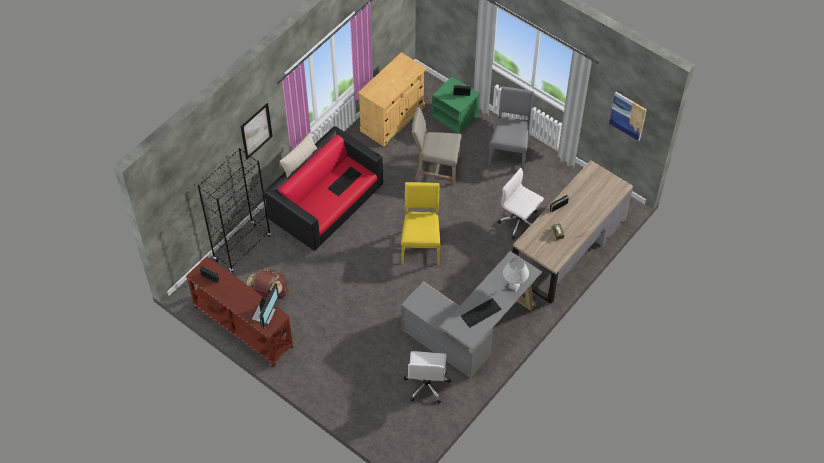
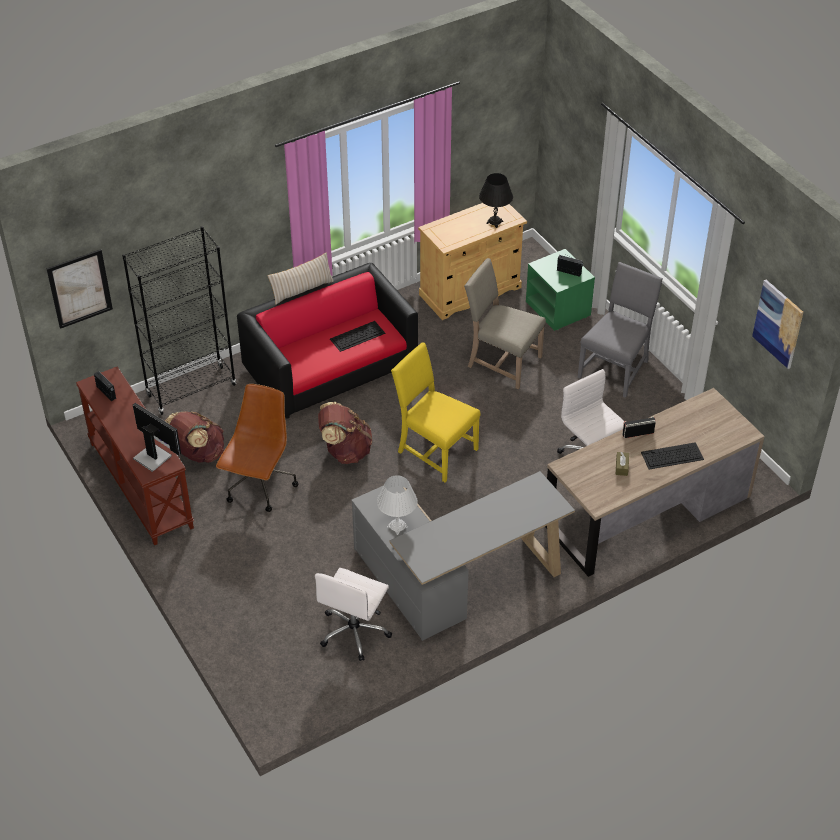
camera: 20 degrees right, 10 degrees down
(256, 131) = (238, 215): picture -> picture (80, 288)
(265, 314) = (153, 456): monitor -> monitor turned 90 degrees counterclockwise
(321, 304) = (260, 486): none -> brown office chair
(364, 262) = (345, 451): none -> brown backpack
(406, 74) = (494, 222): none -> black table lamp
(421, 245) = (434, 450): yellow chair -> yellow chair turned 75 degrees counterclockwise
(480, 313) = (457, 539): keyboard -> keyboard (671, 456)
(514, 286) = (524, 517): white table lamp -> white table lamp (397, 526)

